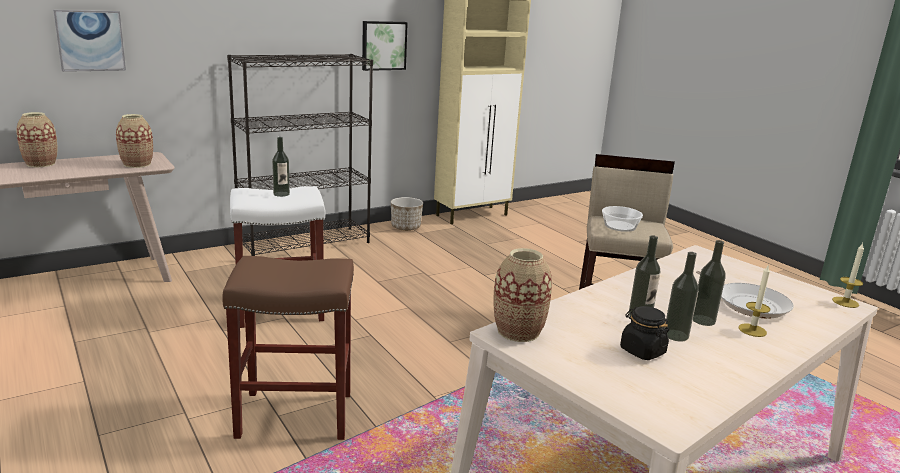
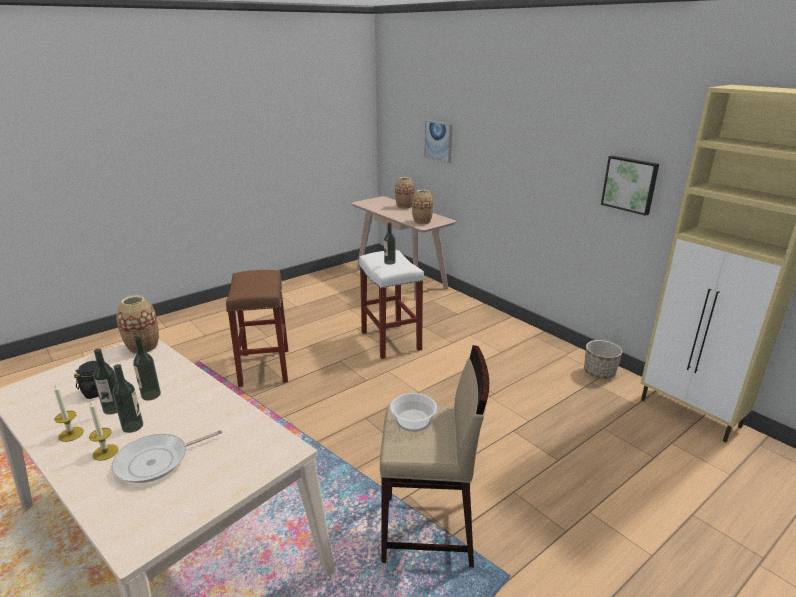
camera: 85 degrees right, 5 degrees up
(305, 243) = (513, 330): black bookcase -> none
(845, 302) = (141, 547): candle -> candle (71, 434)

